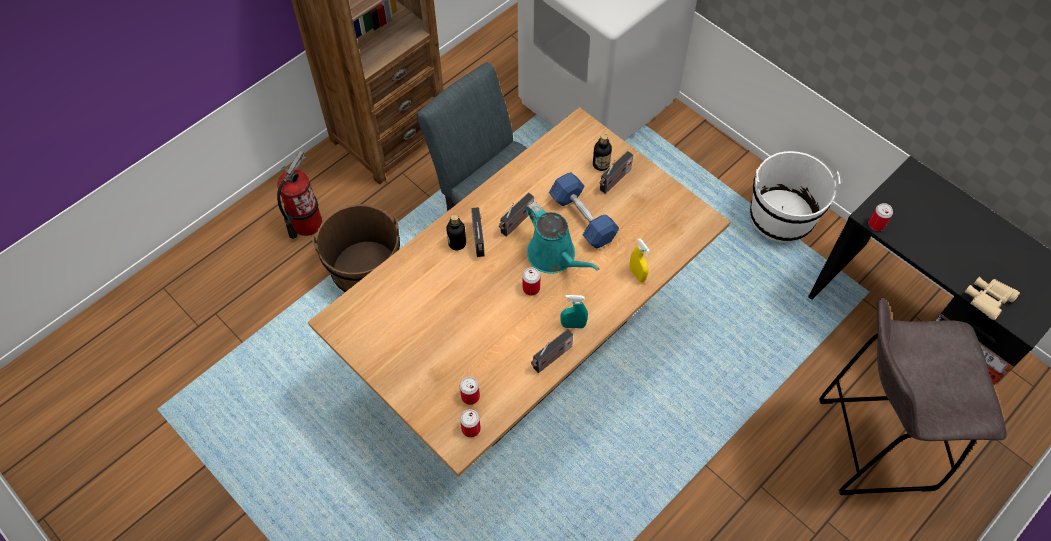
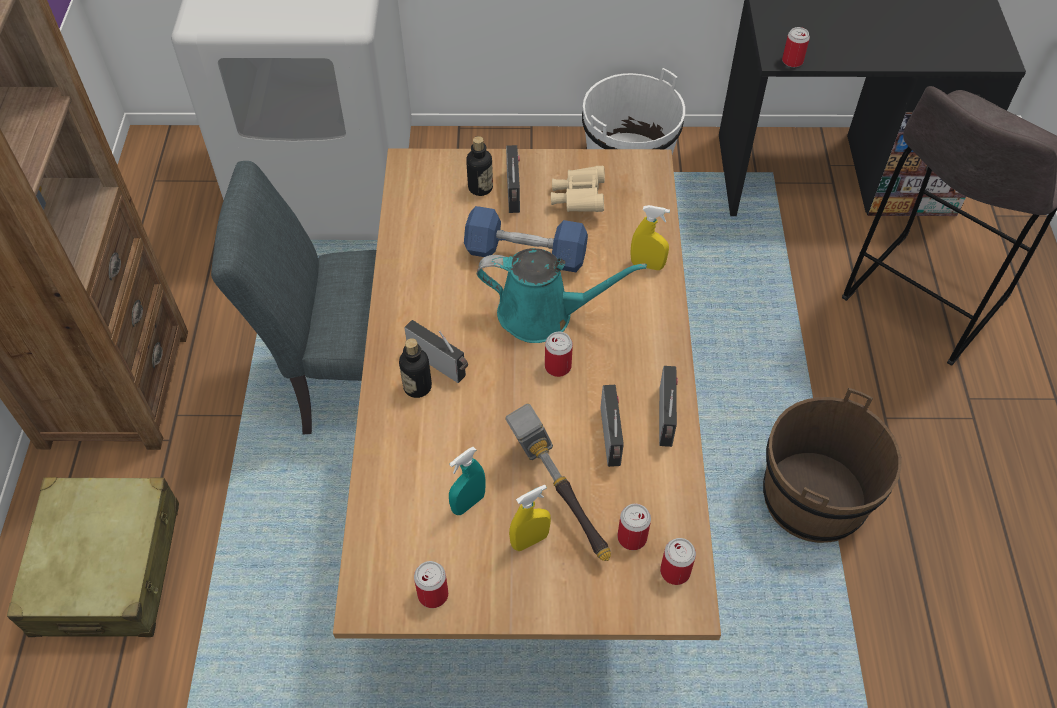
camera: 45 degrees left, 5 degrees down
(306, 223) = (108, 568): fire extinguisher -> beige suitcase
(361, 342) = (433, 594): none -> can
(366, 270) = (249, 558): brown bucket -> brown bucket (814, 498)
(425, 356) = (530, 540): none -> yellow spray bottle
(460, 349) = (558, 496): none -> hammer
(516, 223) = (460, 313): radio -> radio (611, 439)
(573, 325) = (646, 367): turquoise spray bottle -> turquoise spray bottle (468, 503)
(986, 301) = (949, 60): beige binoculars -> beige binoculars (579, 199)

